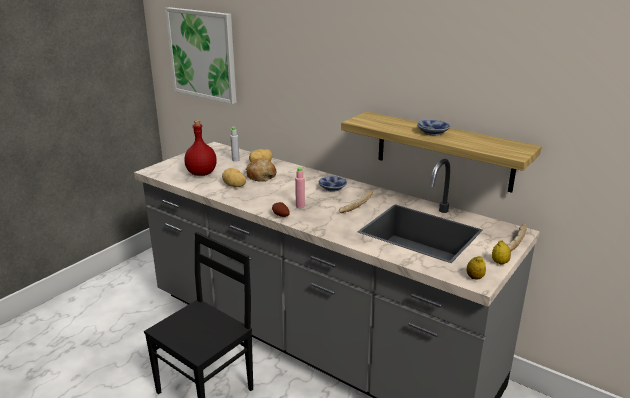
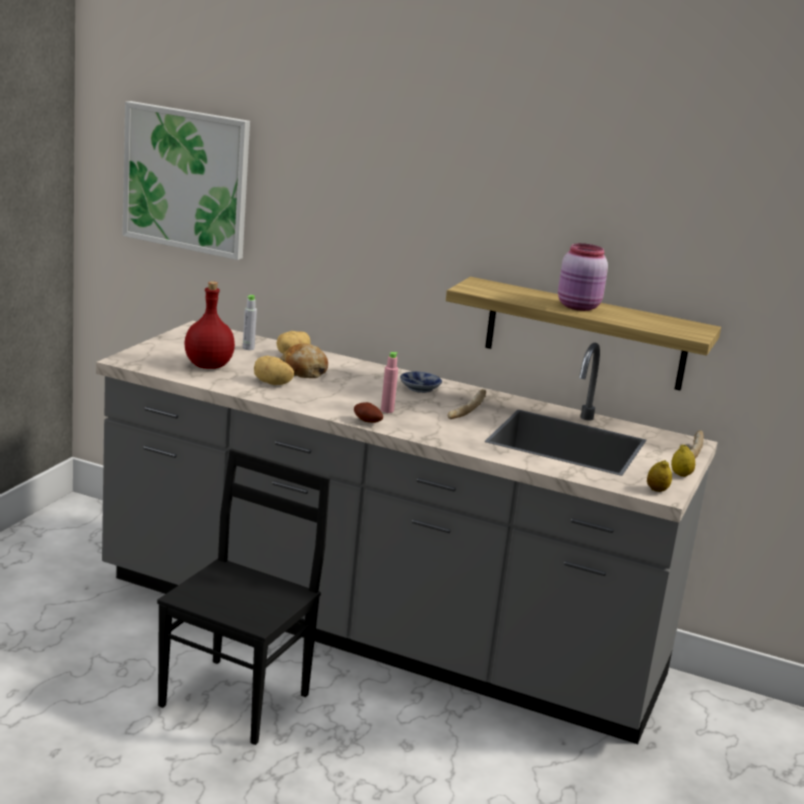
camera: 15 degrees left, 5 degrees down
(433, 133) = (579, 307): bowl -> pink jar

